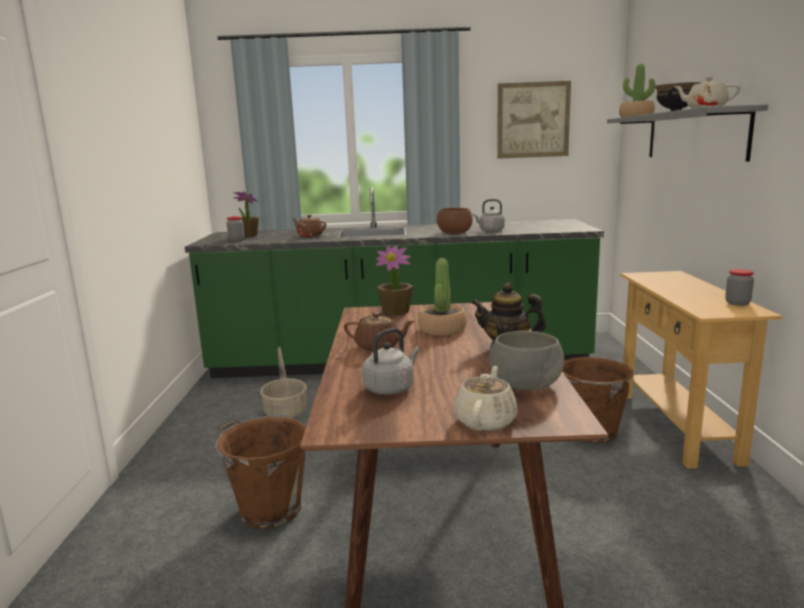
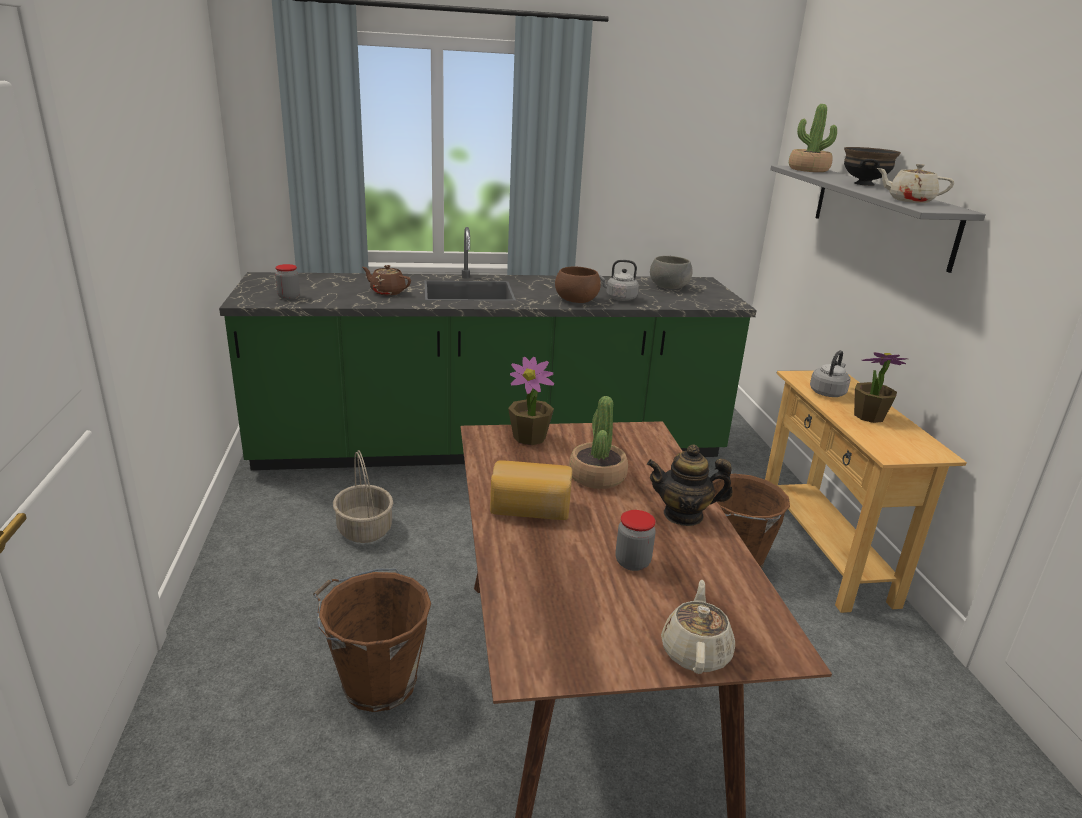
camera: 10 degrees left, 10 degrees up
(248, 236) = (300, 286): potted plant -> potted plant (868, 416)
(378, 347) = (530, 509): brown teapot -> bread
(391, 388) = (569, 591): grey kettle -> grey kettle (828, 392)
(524, 384) = (721, 585): grey bowl -> grey bowl (668, 286)
(533, 120) = (674, 146): picture -> none
(737, 303) = (916, 437): jar -> jar (632, 562)

